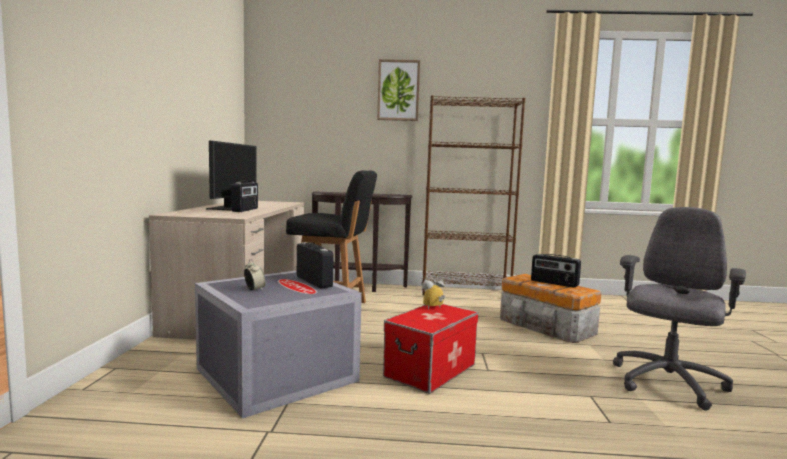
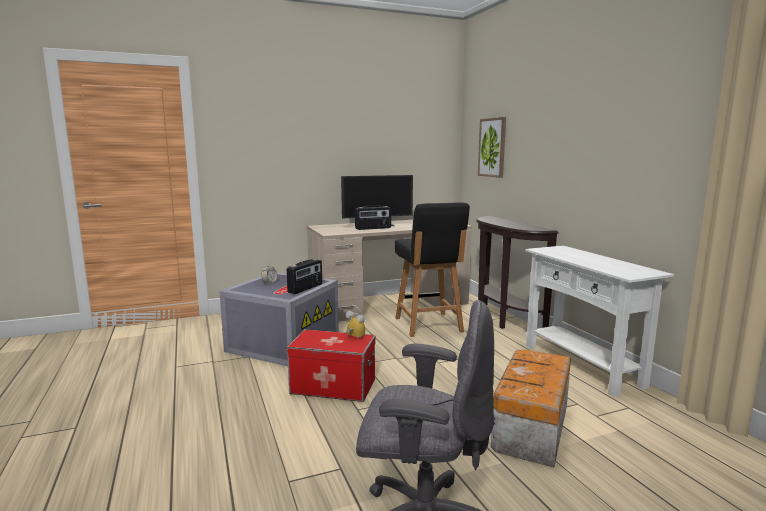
camera: 65 degrees right, 5 degrees up
(398, 90) = (557, 105): picture -> picture (492, 147)
(465, 293) = (581, 365): brown bookcase -> white console table
(554, 283) = (540, 375): radio -> none

